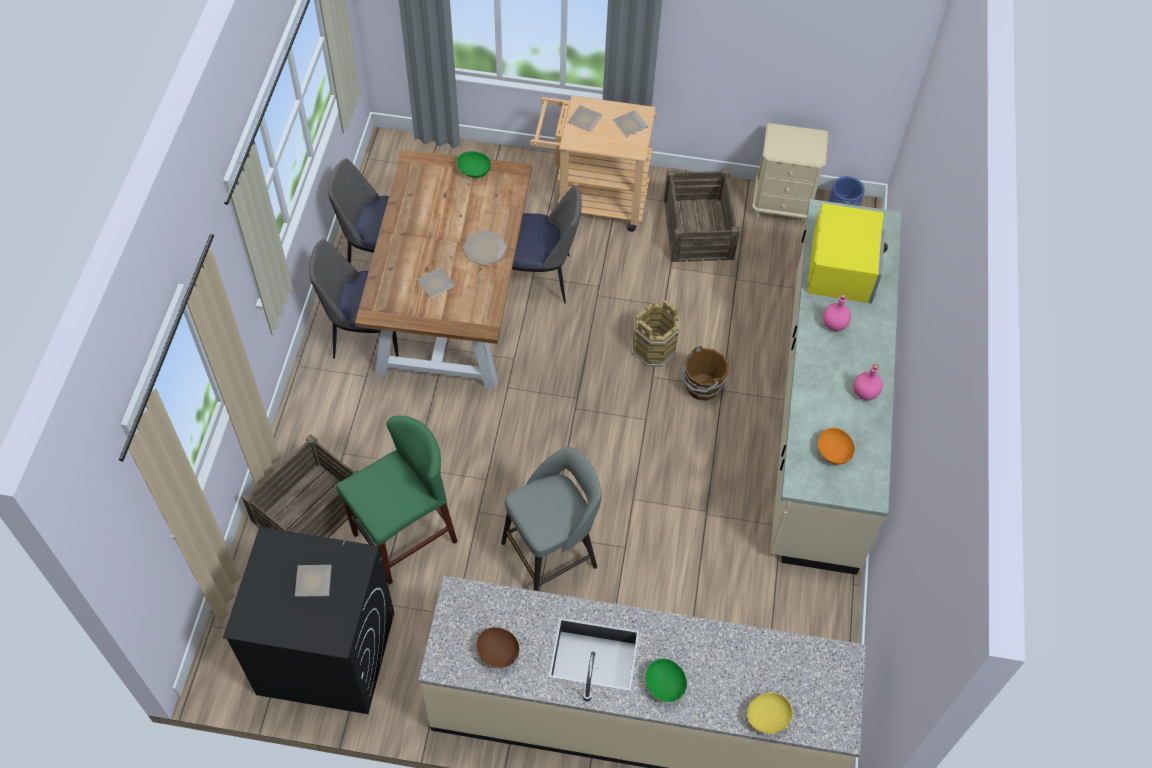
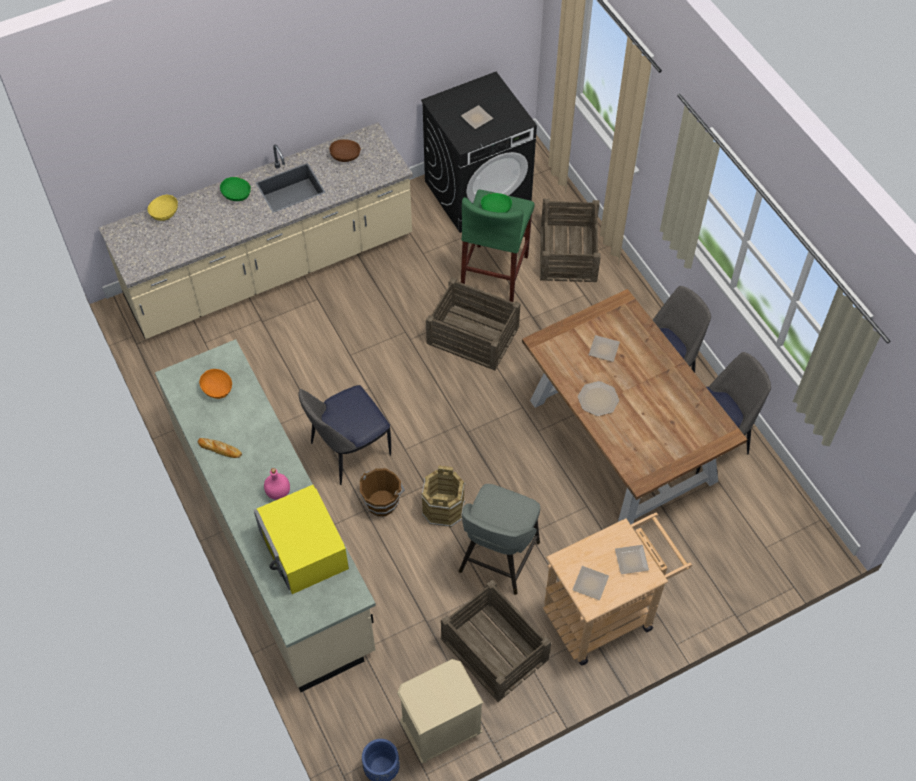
camera: 145 degrees right, 0 degrees up
(473, 172) = (673, 457): green bowl -> green bowl (496, 210)
(488, 485) = (473, 336): none -> crate
(539, 278) = (581, 508): chair -> chair (348, 451)
(552, 553) = (394, 322): grey stool -> grey stool (498, 559)
(865, 393) = (220, 449): pink bottle -> bread

